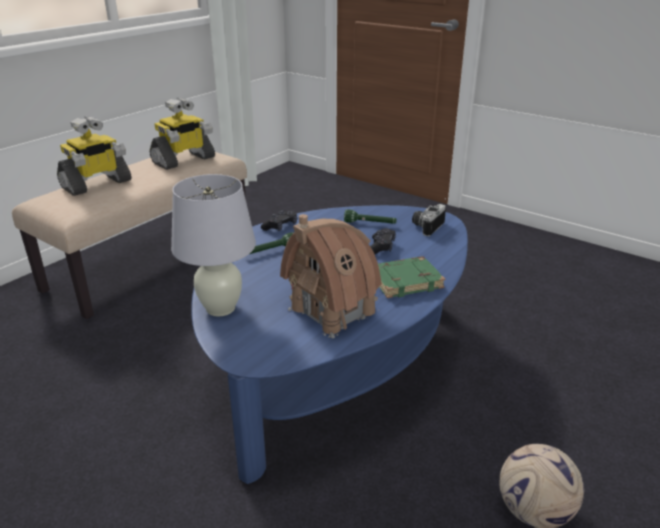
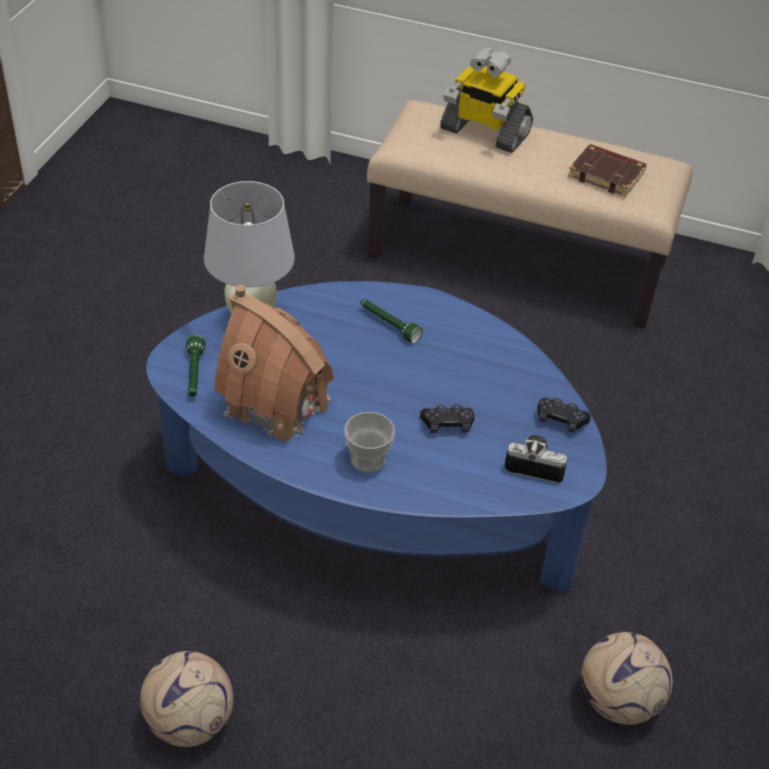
camera: 70 degrees right, 15 degrees up
(183, 160) = (607, 175): toy robot -> brown book
(280, 226) = (460, 319): black game controller -> black game controller (560, 420)
(370, 224) = (513, 403): green flashlight -> green flashlight (194, 374)
(405, 281) = (368, 460): green book -> cup
(517, 307) = (617, 700): none -> football

